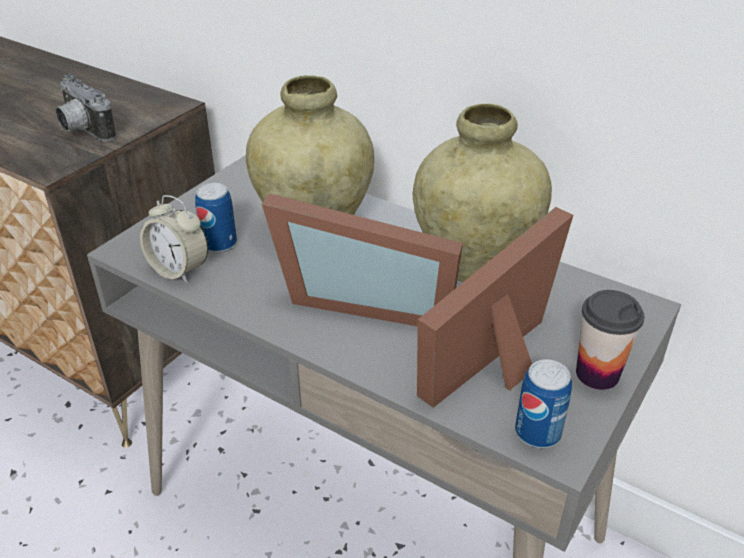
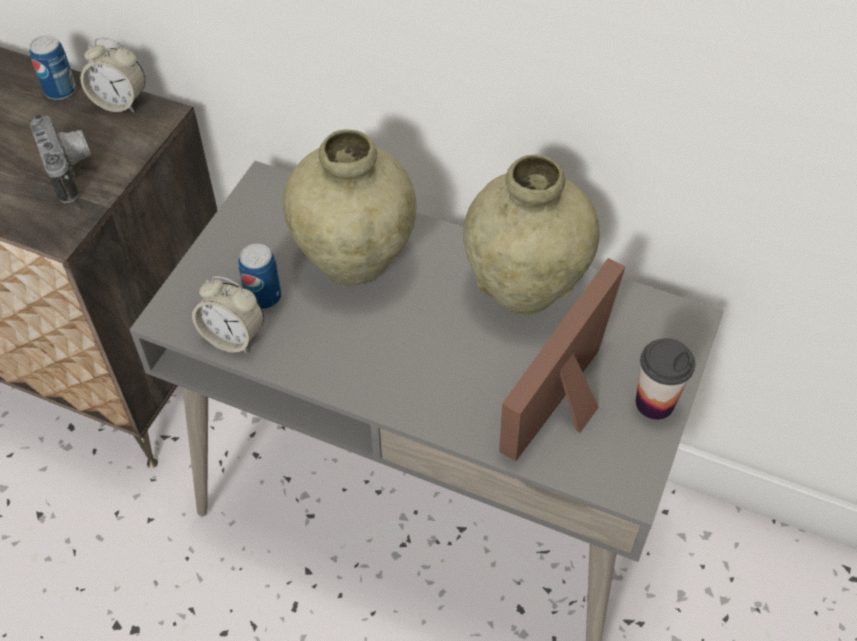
camera: 10 degrees left, 15 degrees up
(83, 131) = (72, 170): camera -> camera turned 150 degrees counterclockwise
(145, 95) = (120, 102): none -> alarm clock
(366, 299) = (429, 347): picture frame -> none
(537, 432) = (610, 473): can -> can (60, 91)

